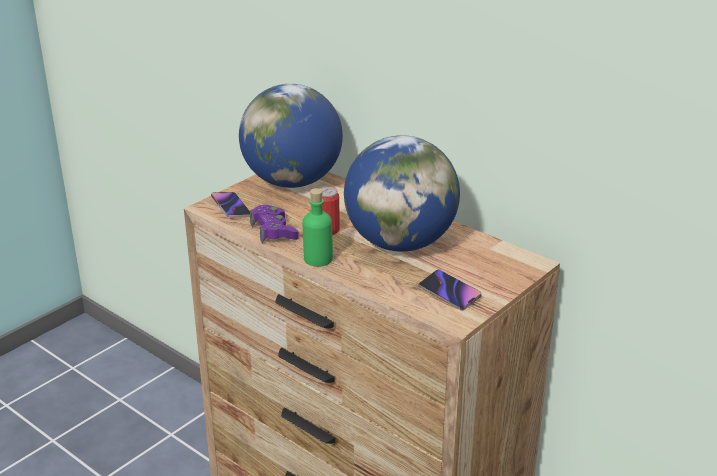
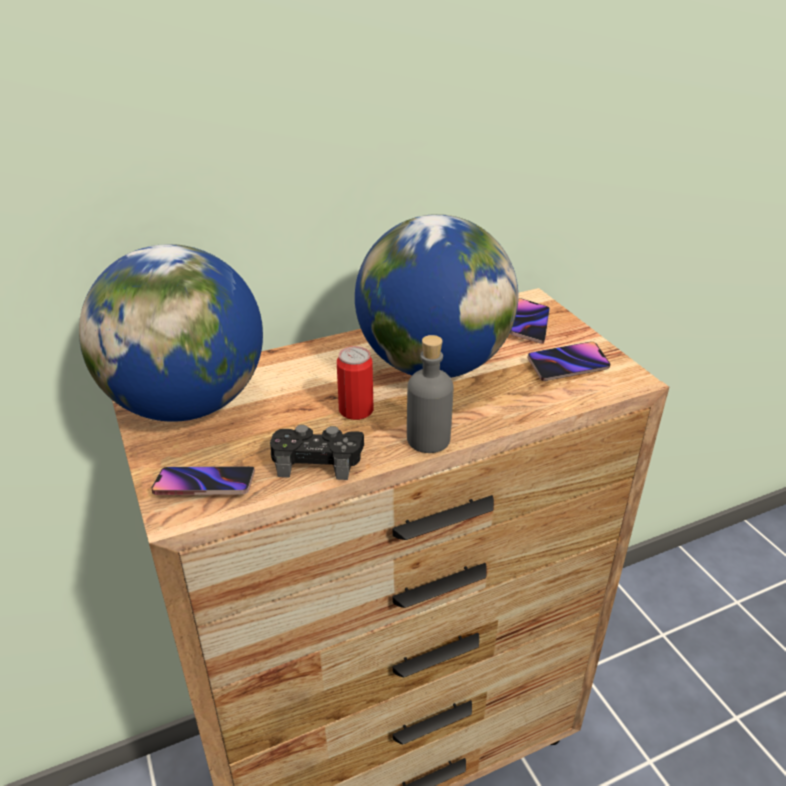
camera: 65 degrees left, 5 degrees up
(274, 231) = (317, 459): purple game controller -> black game controller
(318, 259) = (428, 439): green bottle -> grey bottle
(493, 268) = (529, 324): none -> phone

